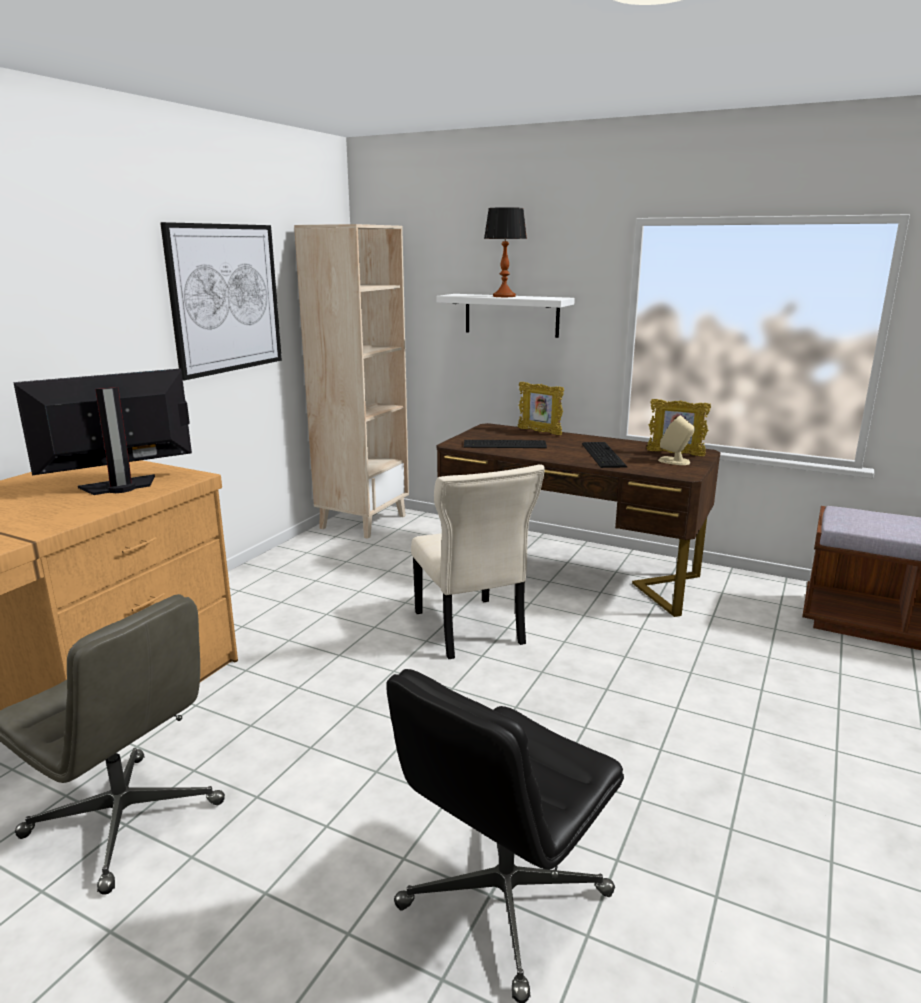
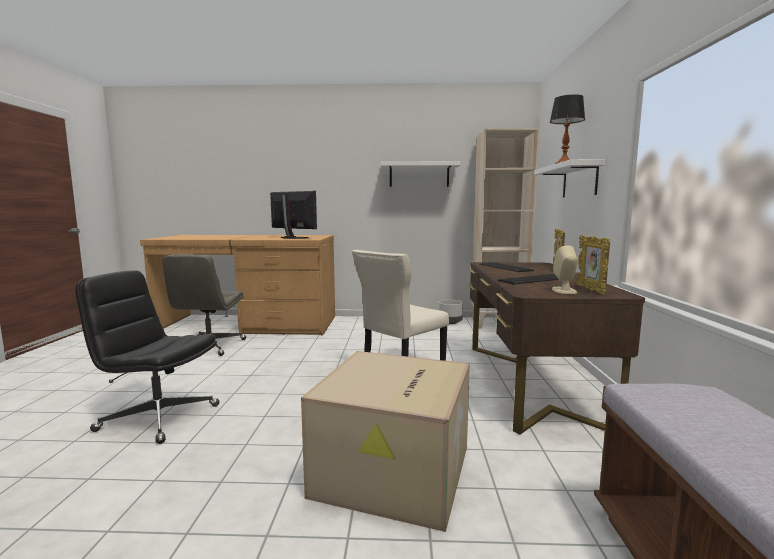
camera: 65 degrees right, 10 degrees down
(225, 298) = (419, 175): picture -> white shelf
(318, 547) = (450, 322): none -> grey planter
(734, 700) = (394, 472): none -> cardboard box

